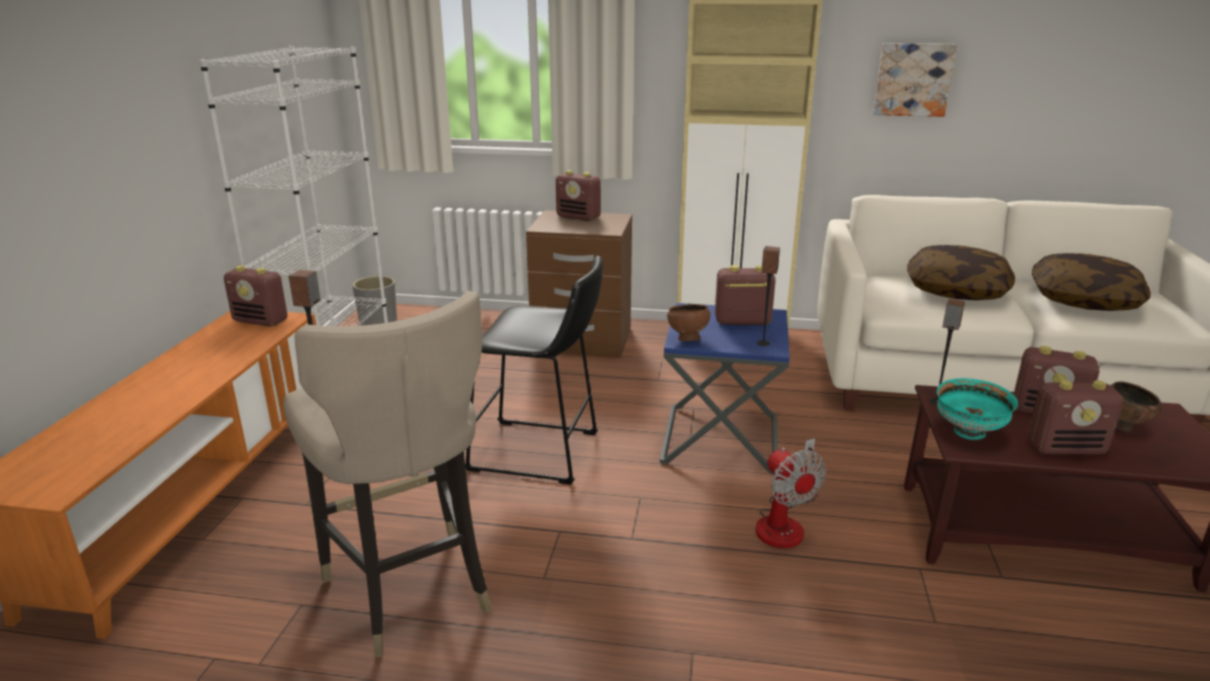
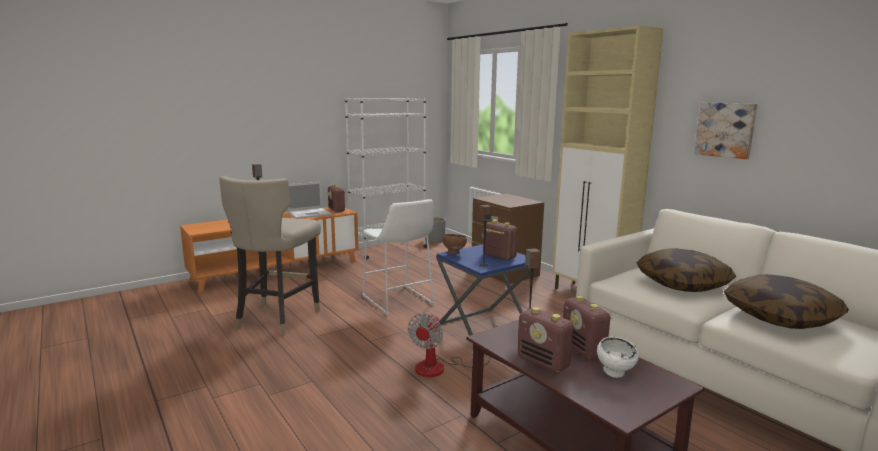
camera: 45 degrees right, 10 degrees down
(223, 346) = (310, 213): none -> laptop
(541, 453) = (398, 302): black stool -> white stool
(579, 217) = (512, 198): radio -> none
(969, 433) = (507, 335): turquoise bowl -> none
(1123, 426) = (615, 374): brown bowl -> white bowl

